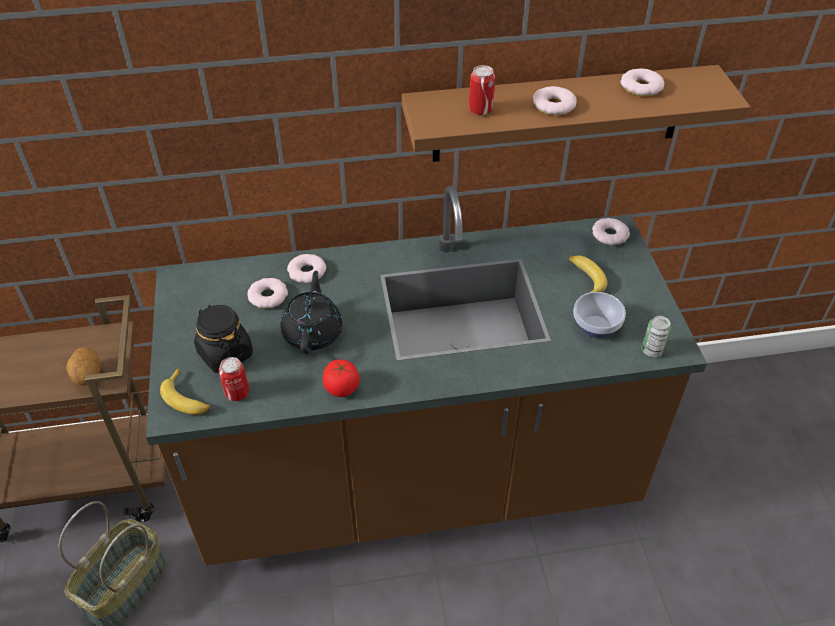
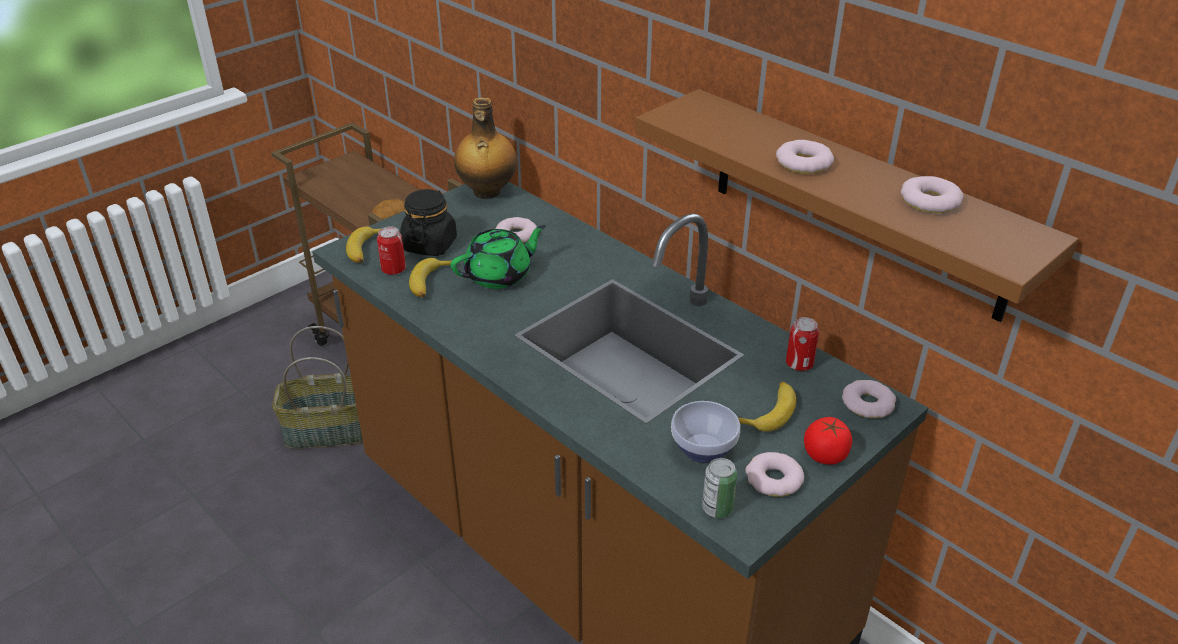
camera: 55 degrees right, 10 degrees down
(186, 284) = (487, 192): none -> bottle
(281, 378) = (430, 283): none -> banana
(307, 272) = (568, 240): donut -> donut (774, 479)
(313, 332) = (499, 275): black teapot -> green teapot
(342, 387) = (450, 319): tomato -> tomato (825, 455)
(480, 110) = (732, 130): can -> can (799, 364)

